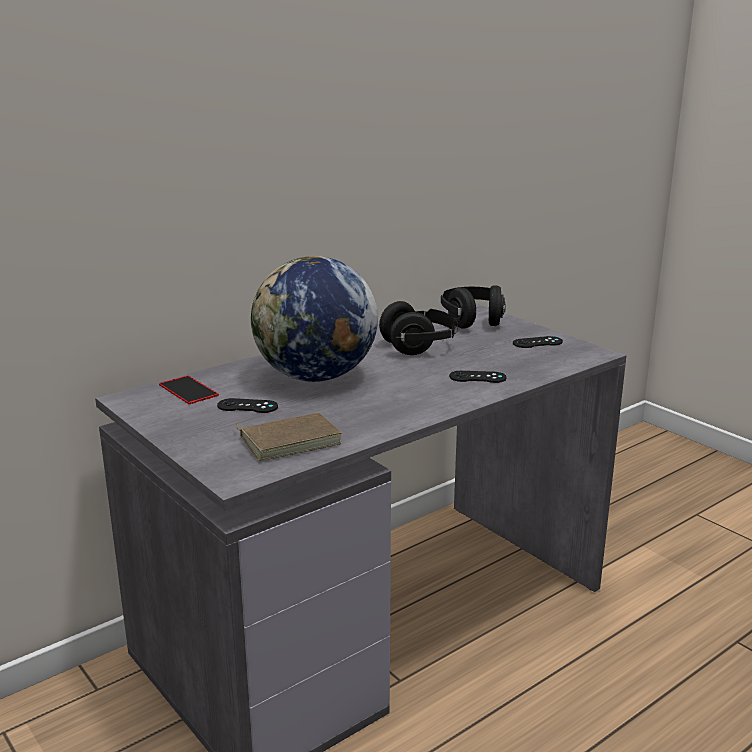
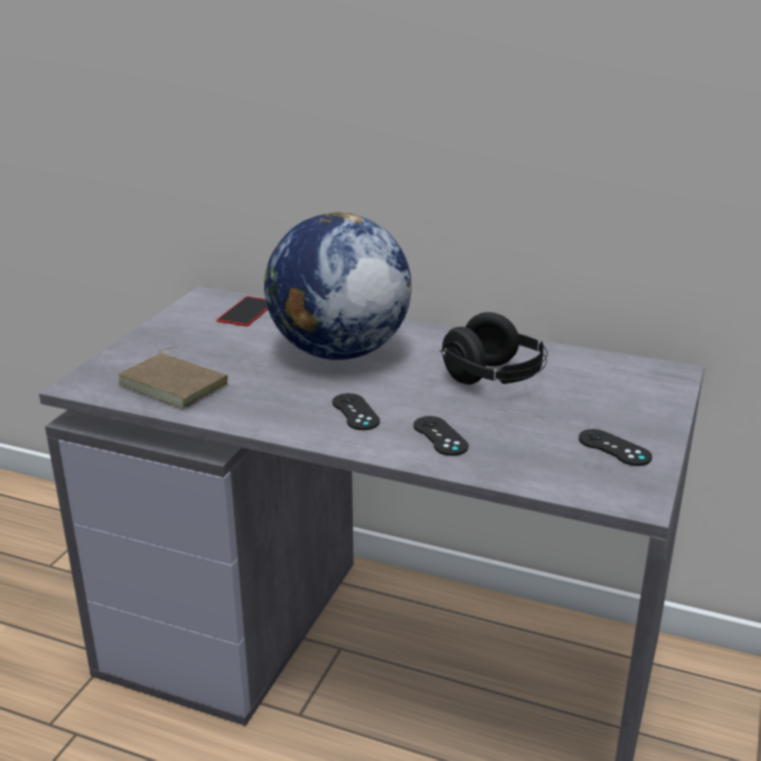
camera: 60 degrees right, 5 degrees up
(247, 406) = (235, 345): black game controller -> black game controller (355, 412)
(473, 321) = (628, 388): black headphones -> none

